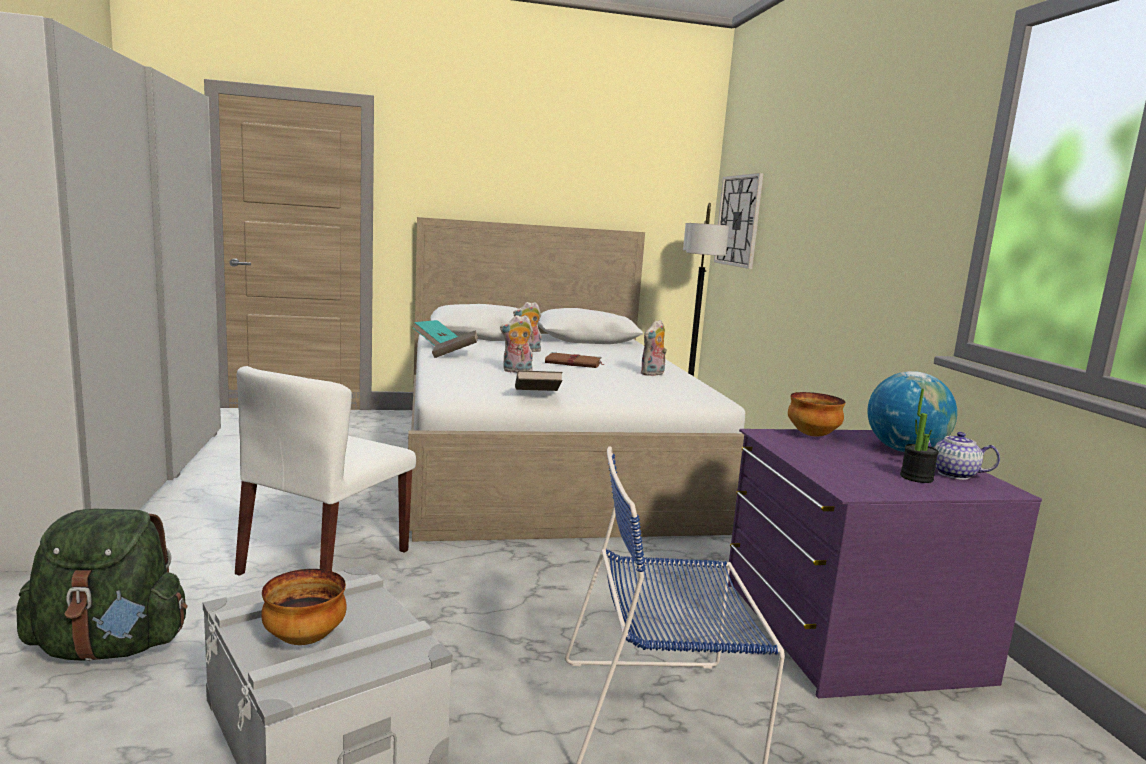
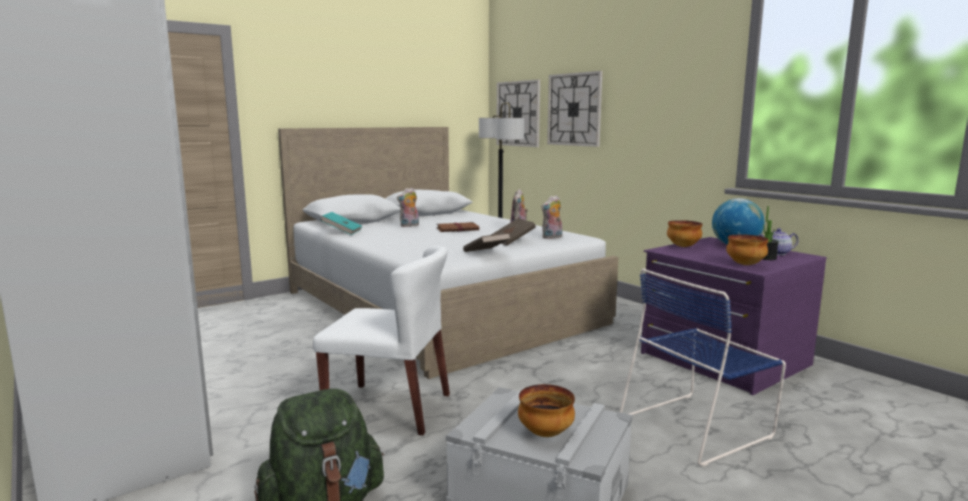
camera: 25 degrees left, 0 degrees up
(325, 562) = (390, 408): white chair -> white chair turned 75 degrees counterclockwise
(455, 356) = (371, 237): brown book -> brown book (512, 241)
(516, 371) = (437, 240): plush toy -> plush toy (552, 237)
(791, 217) = (574, 109): none -> wall clock
(850, 479) = (745, 264): none -> bowl

